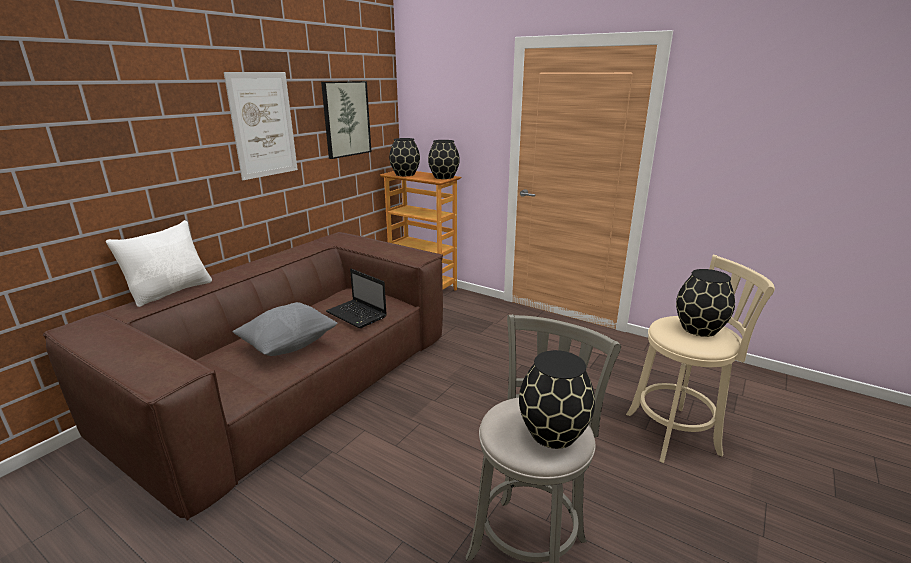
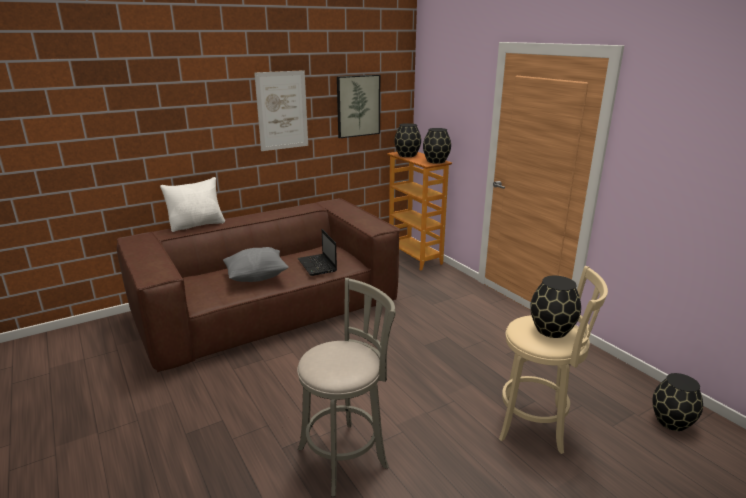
camera: 25 degrees right, 0 degrees up
(552, 432) = (343, 366): black vase -> black vase (671, 421)

